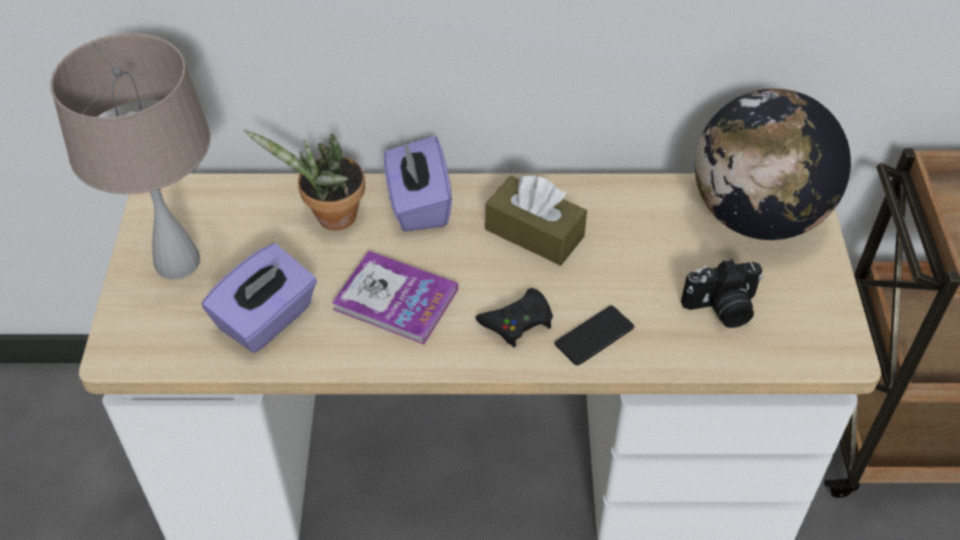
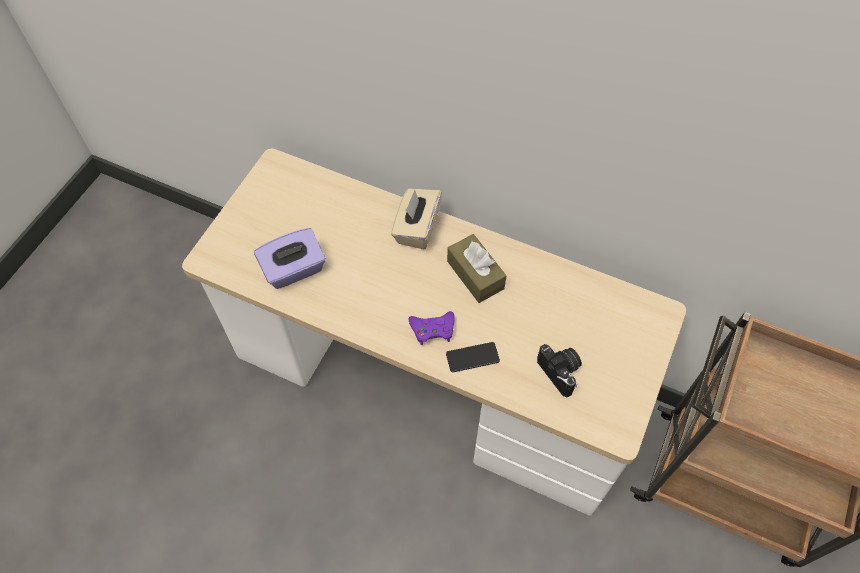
camera: 25 degrees right, 10 degrees up
(176, 262) = (263, 214): beige table lamp -> none
(330, 219) = (361, 218): potted plant -> none
(395, 299) = (371, 286): book -> none
(418, 204) = (416, 228): purple tissue box -> beige tissue box
(517, 321) = (433, 329): black game controller -> purple game controller
(722, 309) = (561, 372): camera -> camera turned 135 degrees counterclockwise
(756, 216) = (622, 318): globe -> none

